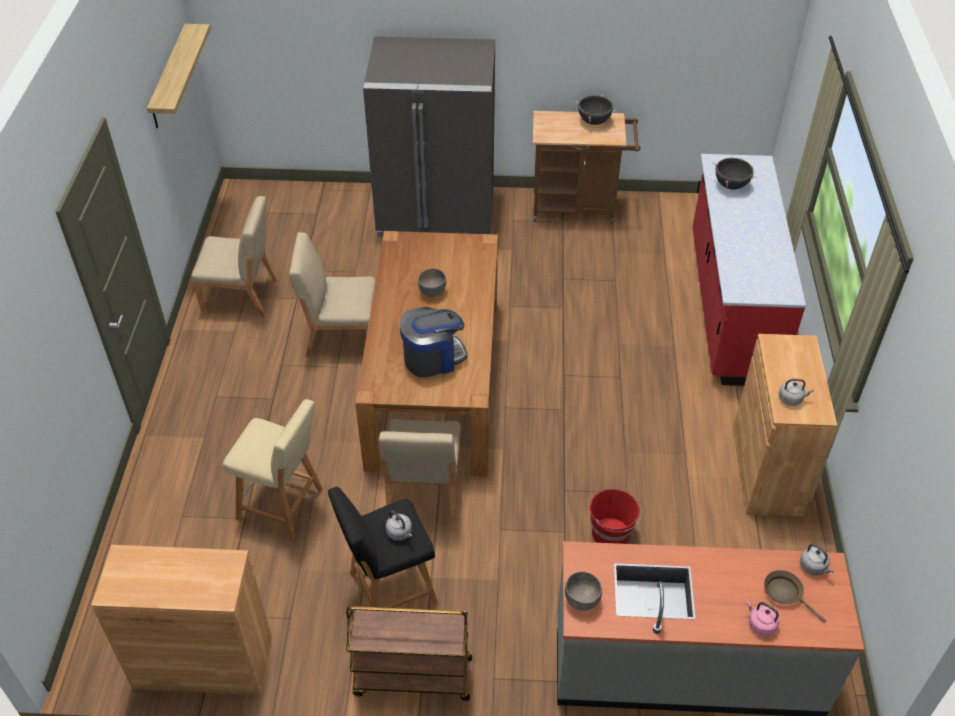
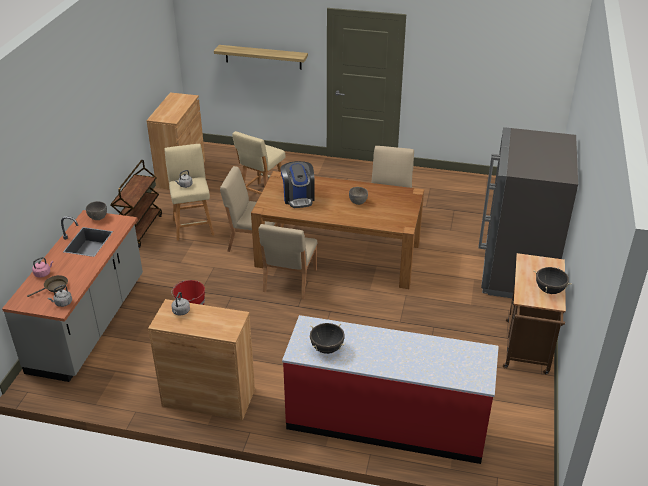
camera: 100 degrees right, 10 degrees down
(169, 77) = (511, 66): shelf -> shelf (263, 57)
(241, 296) = (430, 187): beige chair -> beige chair (289, 281)
(388, 590) = (193, 226): black stool -> beige stool
(731, 185) = (447, 353): black cooking pot -> black cooking pot (327, 348)

